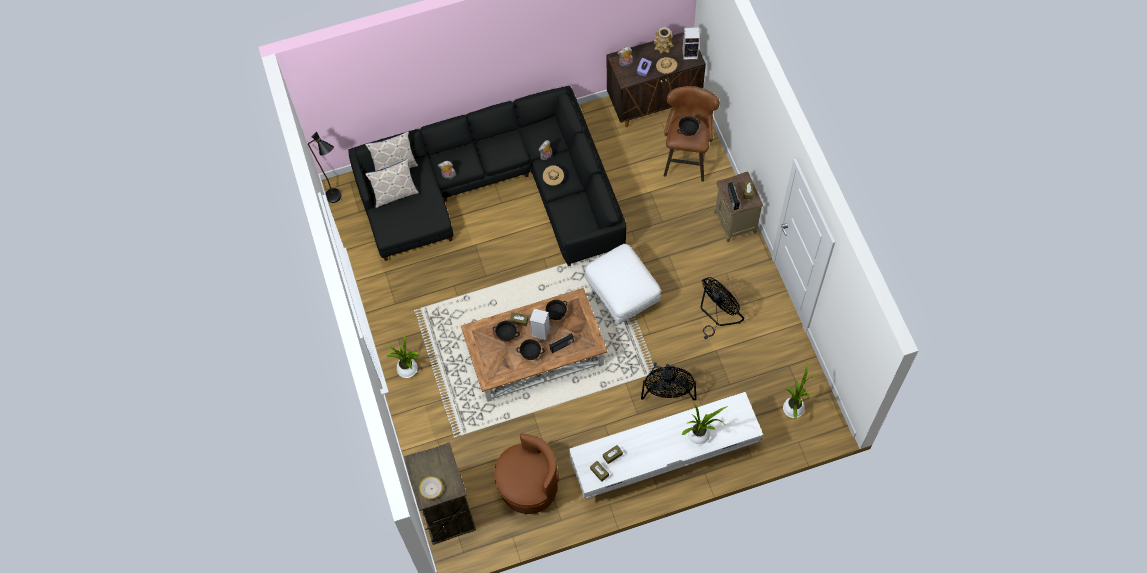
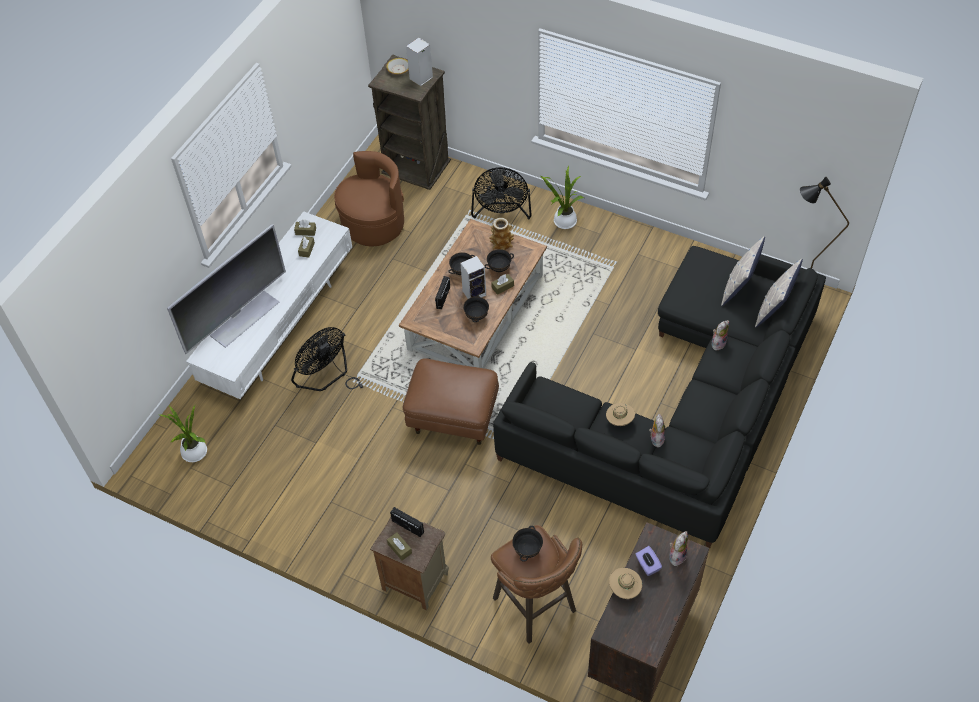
camera: 135 degrees right, 10 degrees down
(528, 486) = (373, 225): brown armchair -> brown armchair turned 150 degrees counterclockwise
(622, 295) = (452, 418): white ottoman -> brown ottoman
(662, 47) = (660, 614): vase -> vase (502, 244)
(690, 53) = (621, 635): speaker -> speaker (421, 79)
(700, 435) = (243, 318): potted plant -> television
(716, 314) = (346, 475): black fan -> black fan (500, 209)

